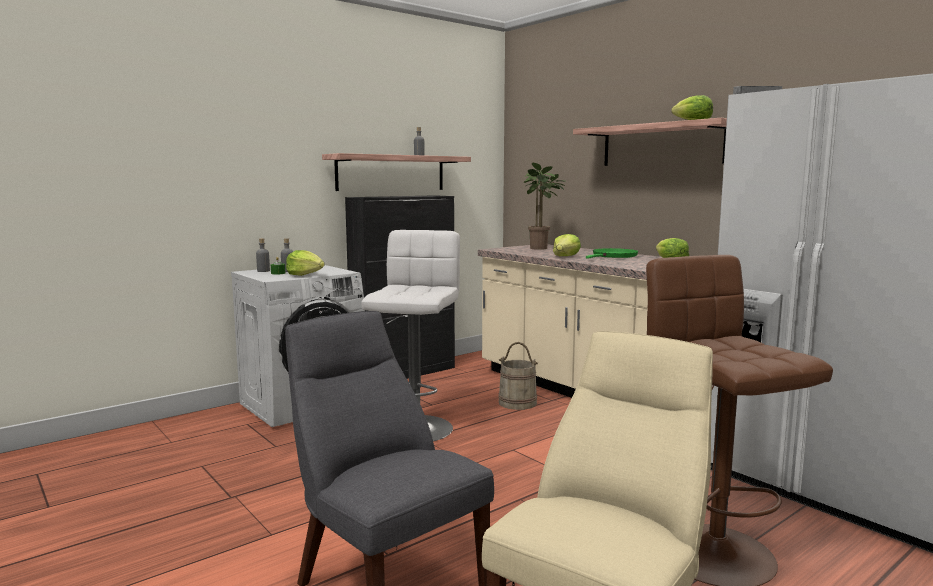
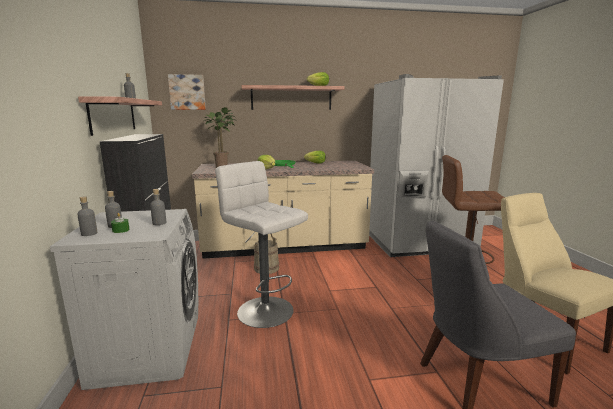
camera: 60 degrees left, 5 degrees up
(305, 275) = (159, 223): lettuce -> grey bottle
(537, 143) = (187, 92): none -> picture

